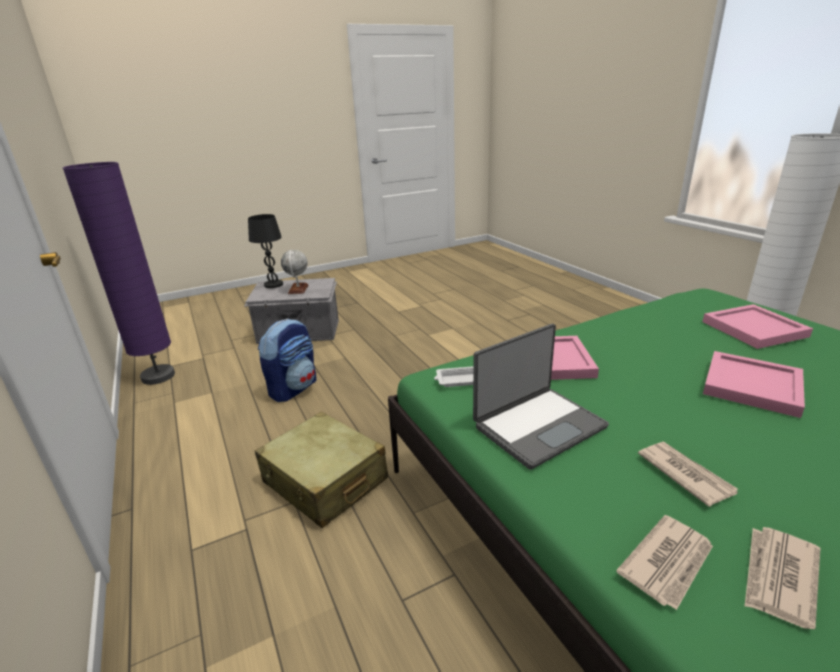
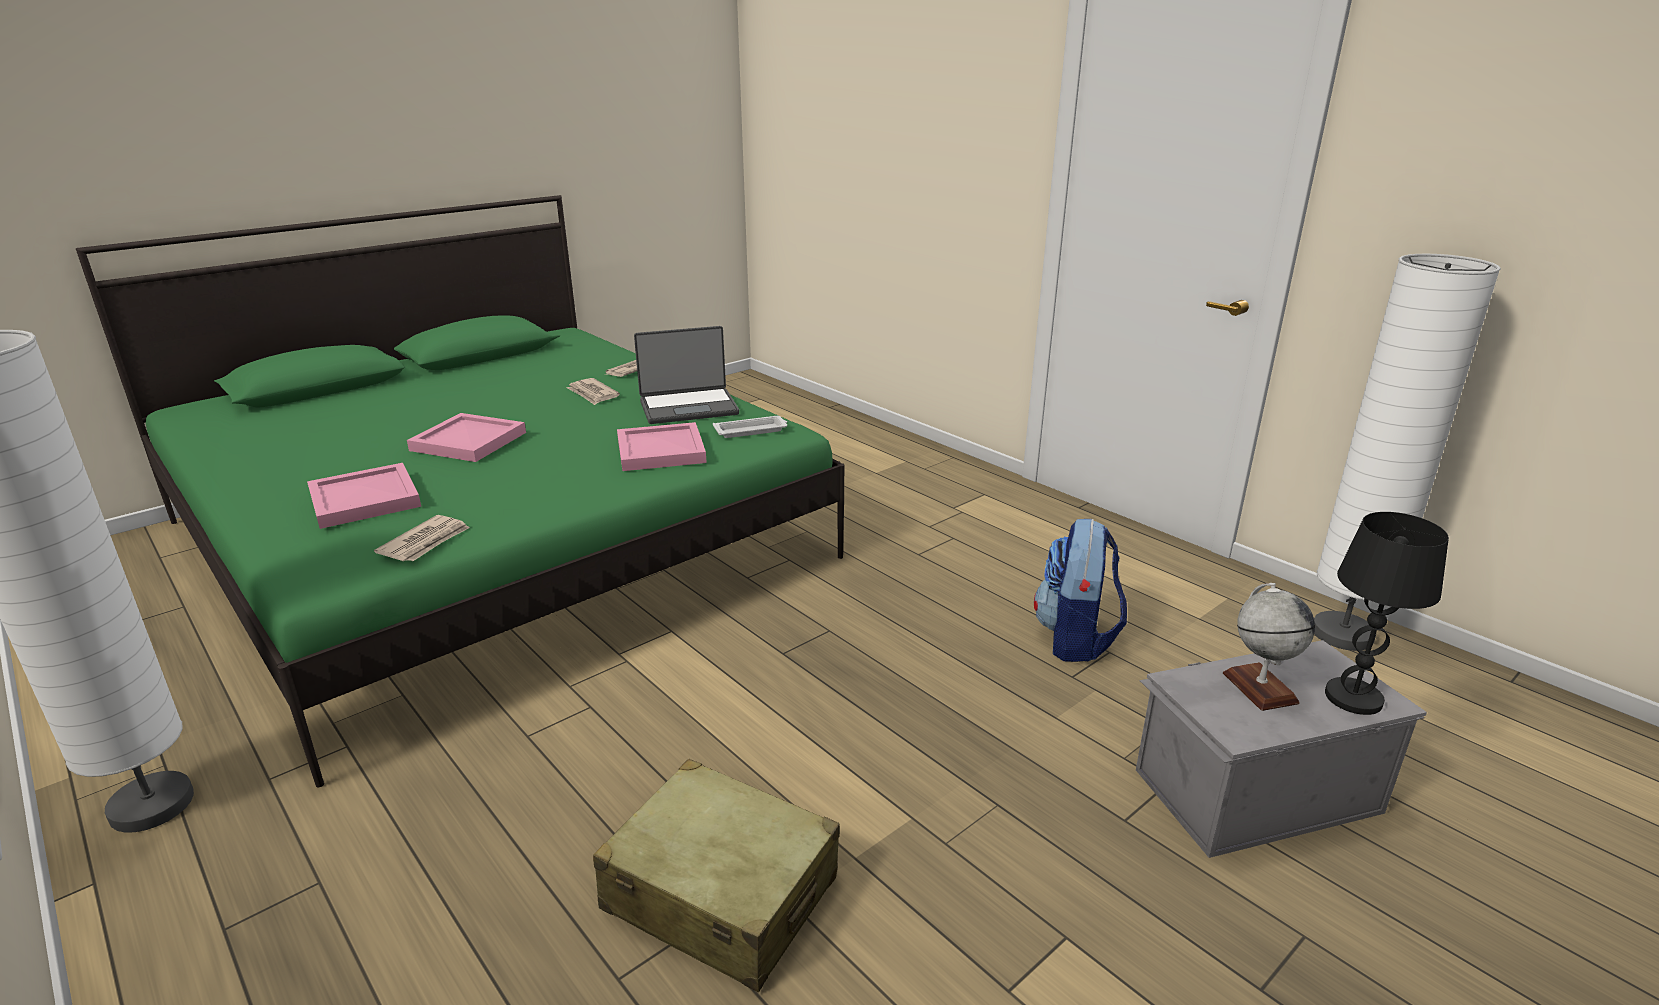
camera: 165 degrees right, 0 degrees up
(158, 376) = (1342, 634): purple floor lamp -> white floor lamp
(325, 481) = (913, 542): beige suitcase -> beige suitcase (721, 894)
(538, 426) = (688, 407): laptop -> laptop turned 150 degrees counterclockwise
(778, 577) = (579, 370): newspaper -> newspaper (426, 542)

